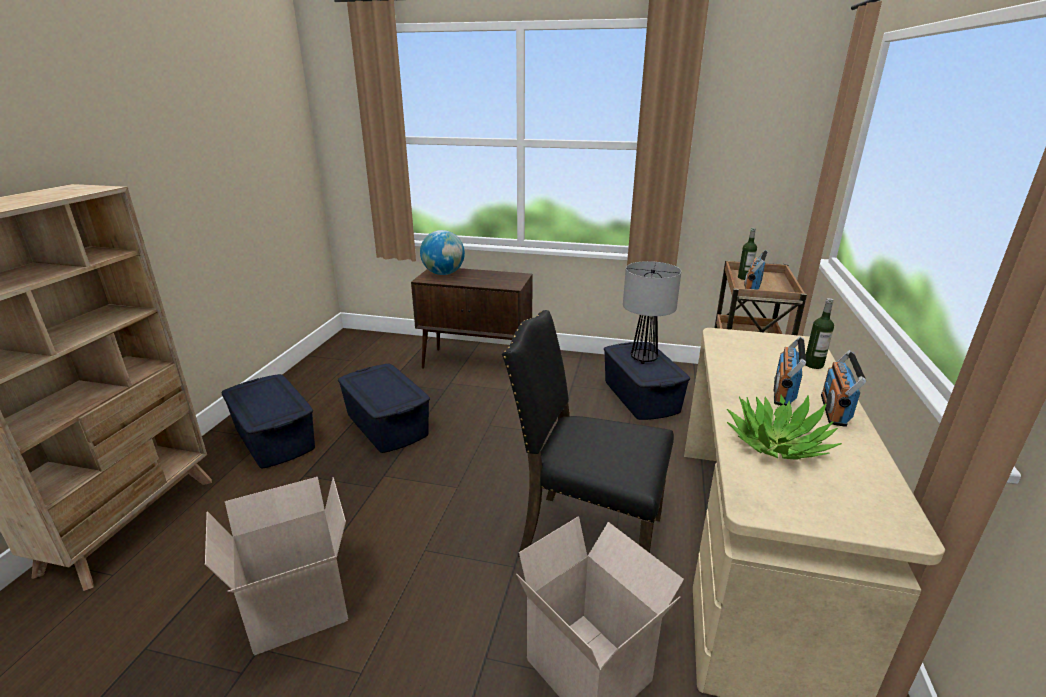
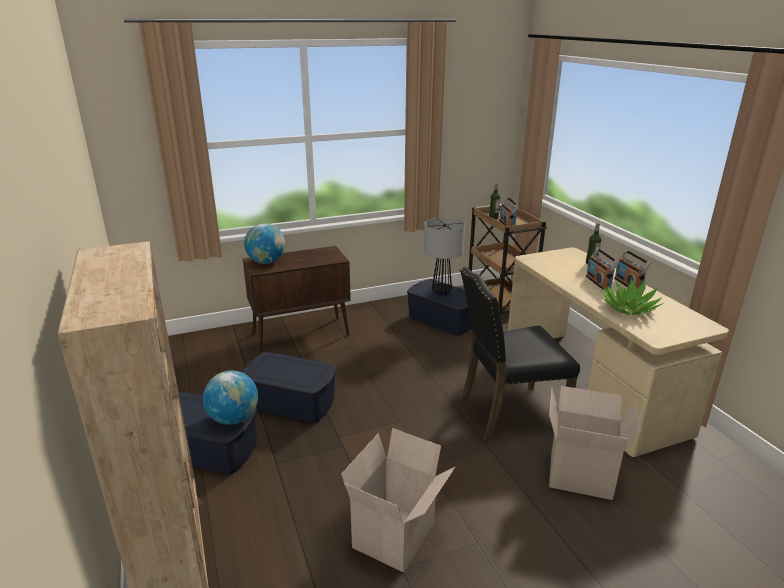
camera: 35 degrees left, 0 degrees up
(281, 413) = (233, 418): none -> globe

